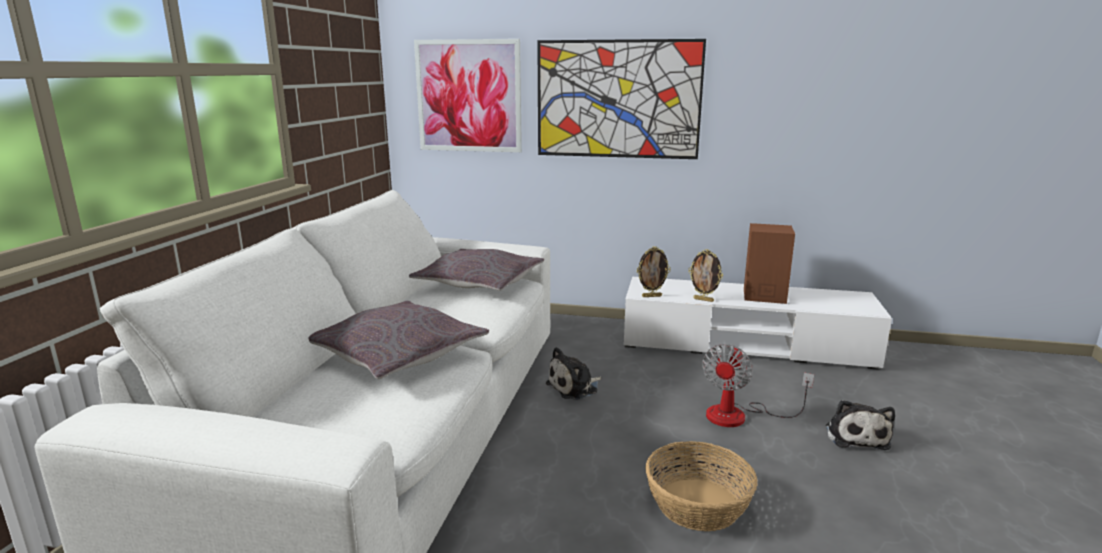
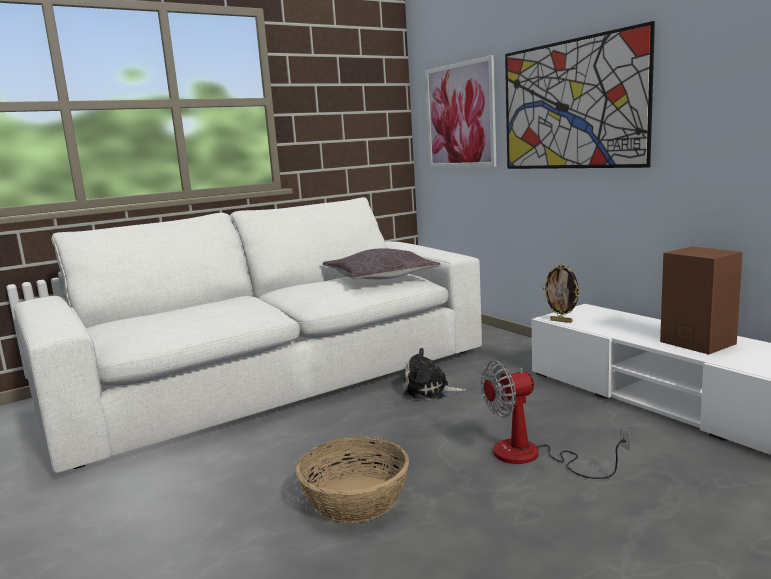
camera: 45 degrees right, 5 degrees down
(396, 353) = (226, 307): grey pillow -> none
(703, 300) = (610, 333): picture frame -> none
(856, 436) = (631, 521): plush toy -> none

